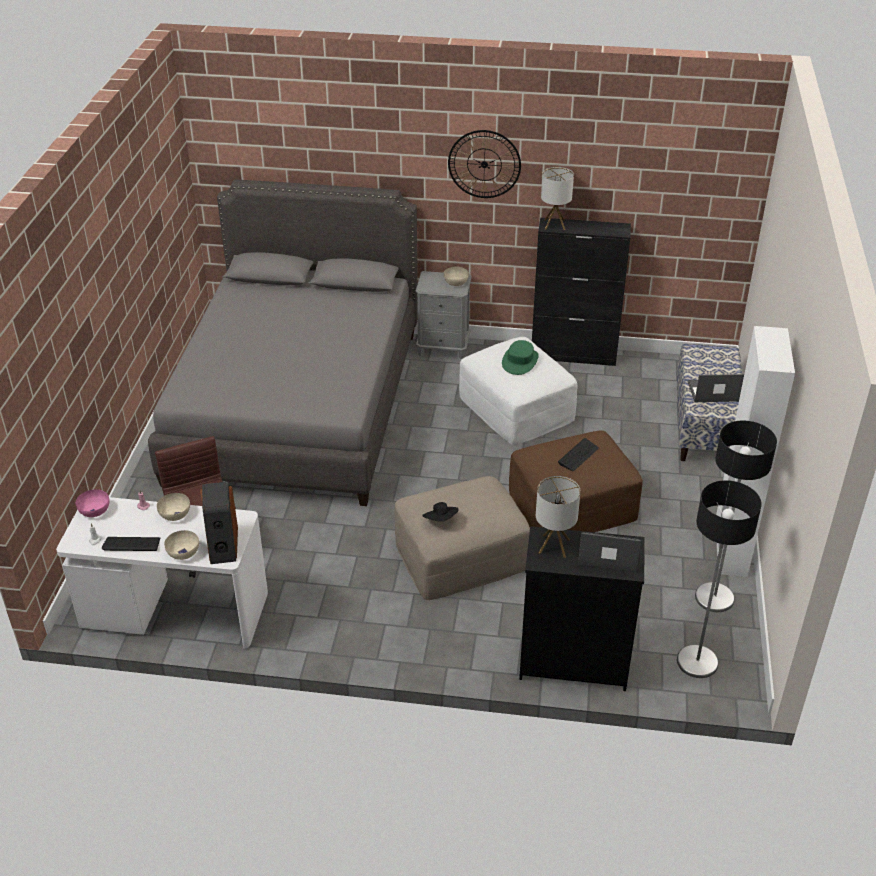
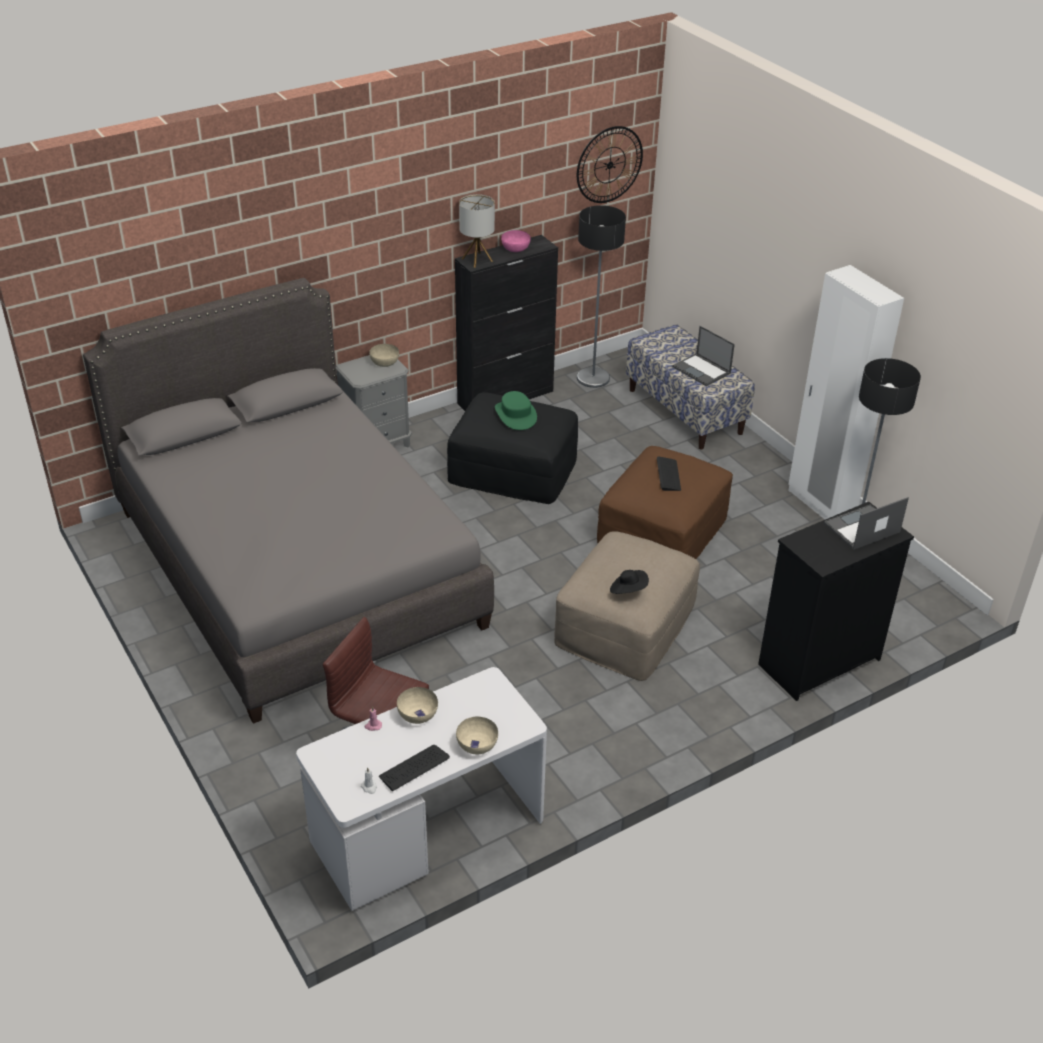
camera: 40 degrees left, 0 degrees up
(95, 511) = (328, 759): pink bowl -> pink bowl (516, 249)
(223, 545) = (505, 715): speaker -> none
(484, 164) = (392, 217): wall clock -> wall clock (609, 165)
(516, 408) = (513, 468): white ottoman -> black ottoman
(554, 546) = (817, 545): table lamp -> none
(697, 661) = (900, 606): floor lamp -> floor lamp (593, 378)
(712, 391) = (702, 370): laptop -> laptop turned 90 degrees counterclockwise

